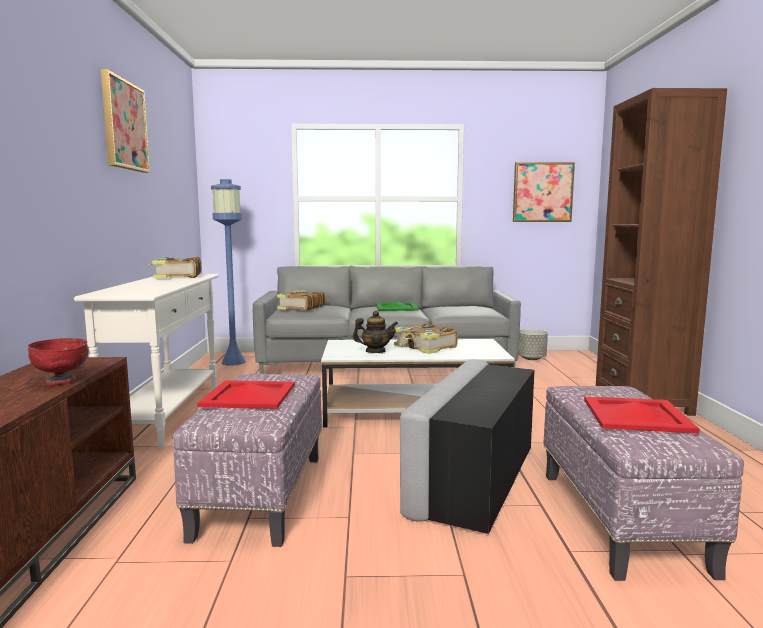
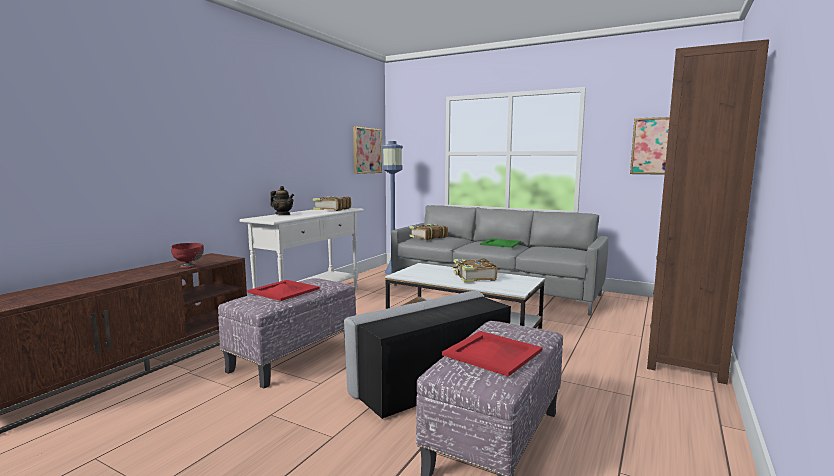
camera: 30 degrees right, 0 degrees up
(124, 125) = (301, 111): picture -> picture (366, 150)
(375, 351) = (431, 275): teapot -> teapot (283, 214)
(531, 358) = (633, 303): grey planter -> none

